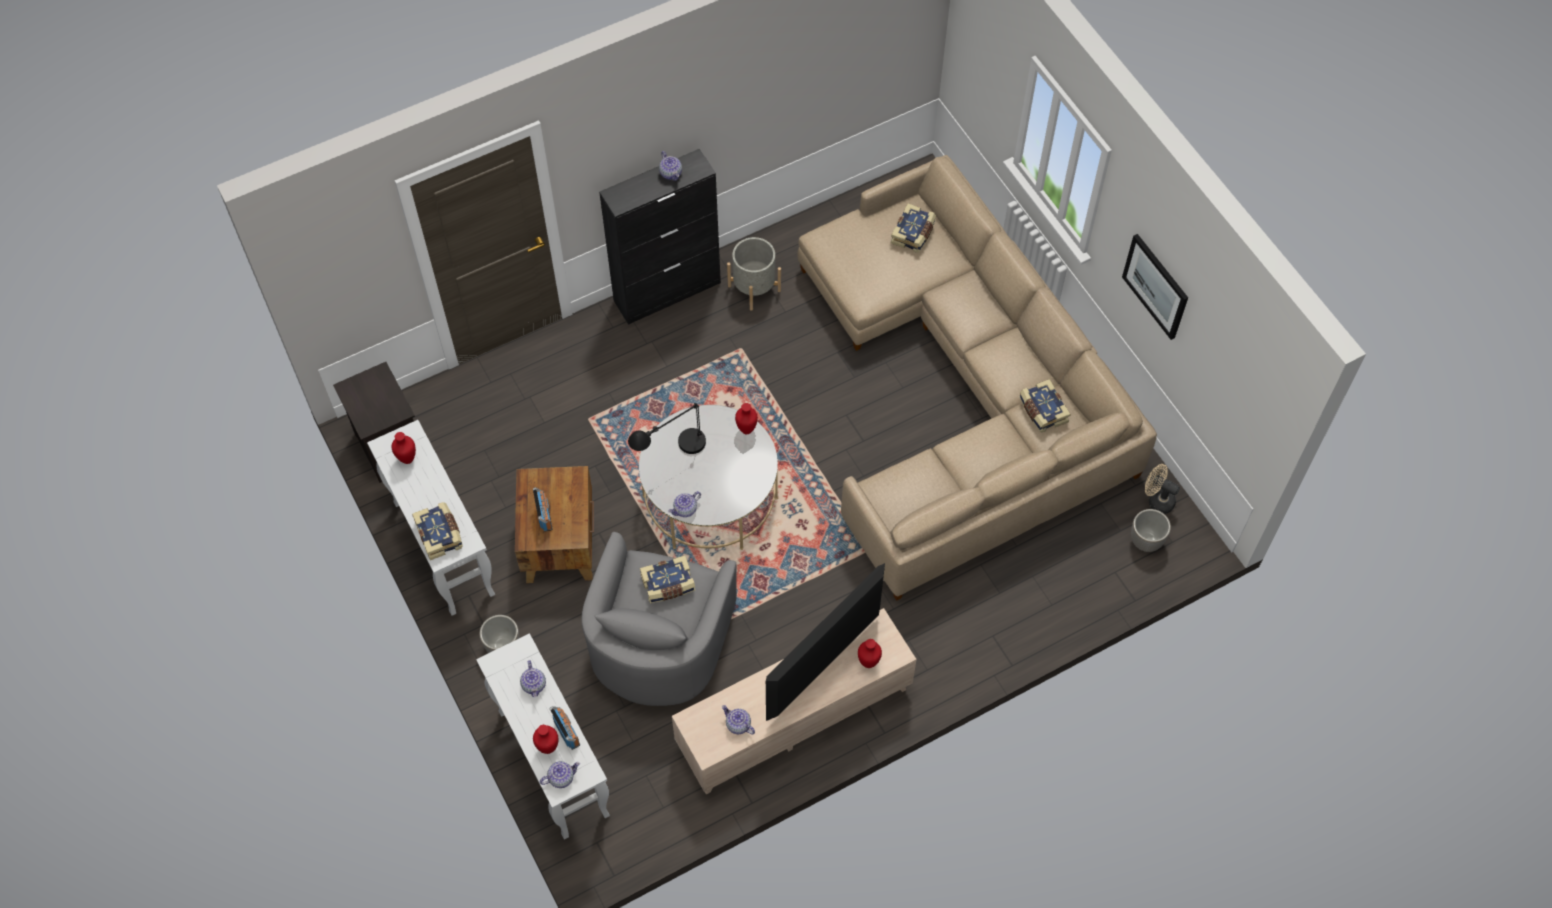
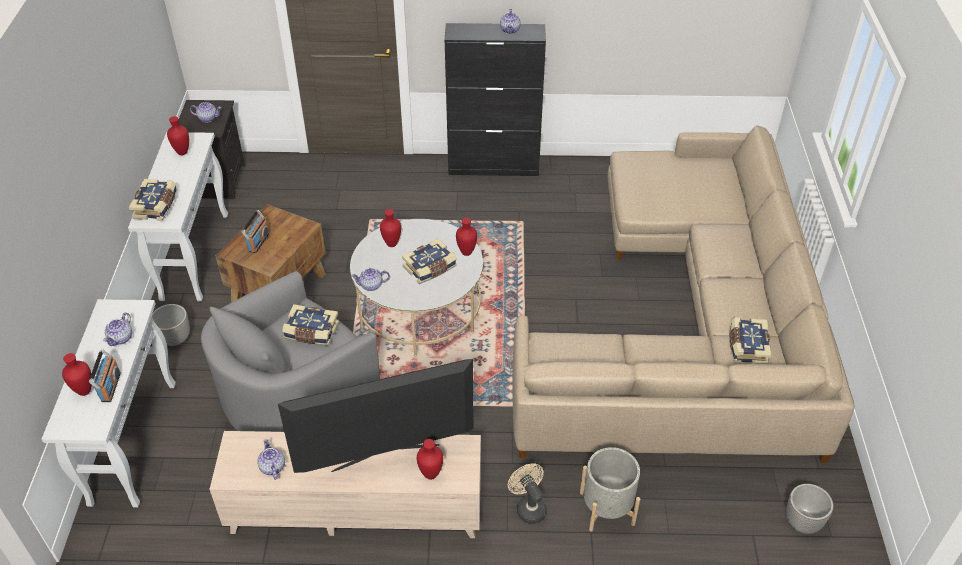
camera: 30 degrees right, 15 degrees down
(561, 777) = (71, 419): teapot -> teapot (208, 118)
(671, 454) = (392, 244): black table lamp -> red vase
(754, 288) = (562, 188): grey planter -> grey planter (607, 508)
(913, 233) = (709, 179): book -> book (430, 268)
(1156, 286) = (905, 235): picture -> none
(1157, 500) = (834, 491): beige fan -> beige fan (528, 507)

